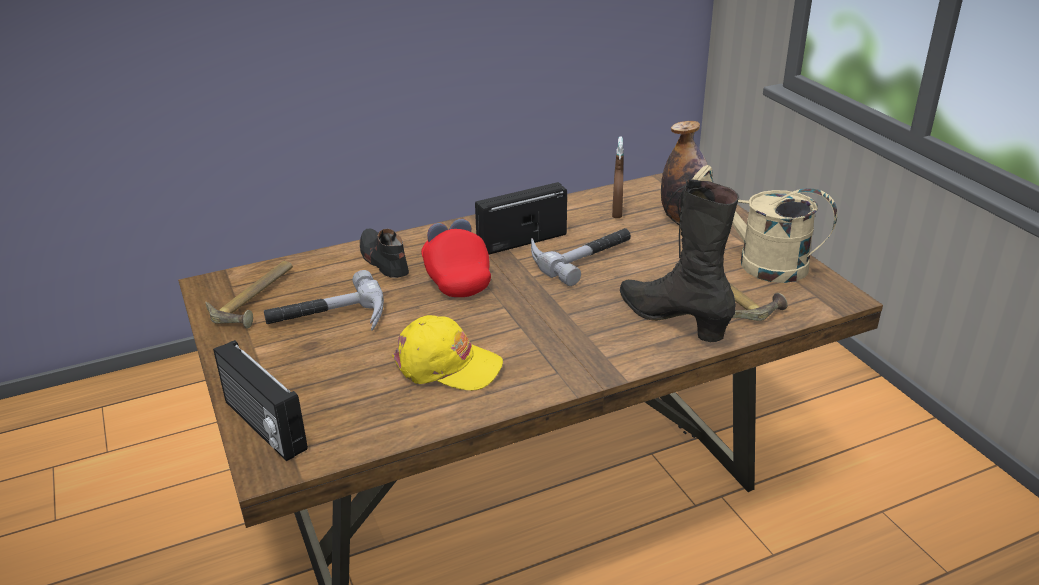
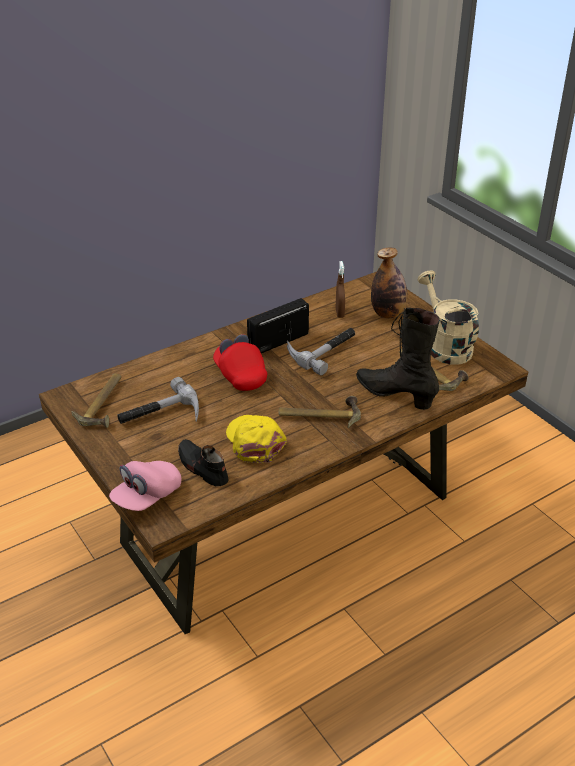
camera: 10 degrees left, 5 degrees up
(263, 426) = (147, 496): radio -> pink cap
(383, 260) = (183, 365): black shoe -> black shoe (202, 467)
(447, 365) = (254, 441): yellow cap -> yellow cap turned 120 degrees counterclockwise
(553, 337) = (319, 415): none -> hammer
(759, 262) = (445, 345): beige watering can -> beige watering can turned 45 degrees clockwise

